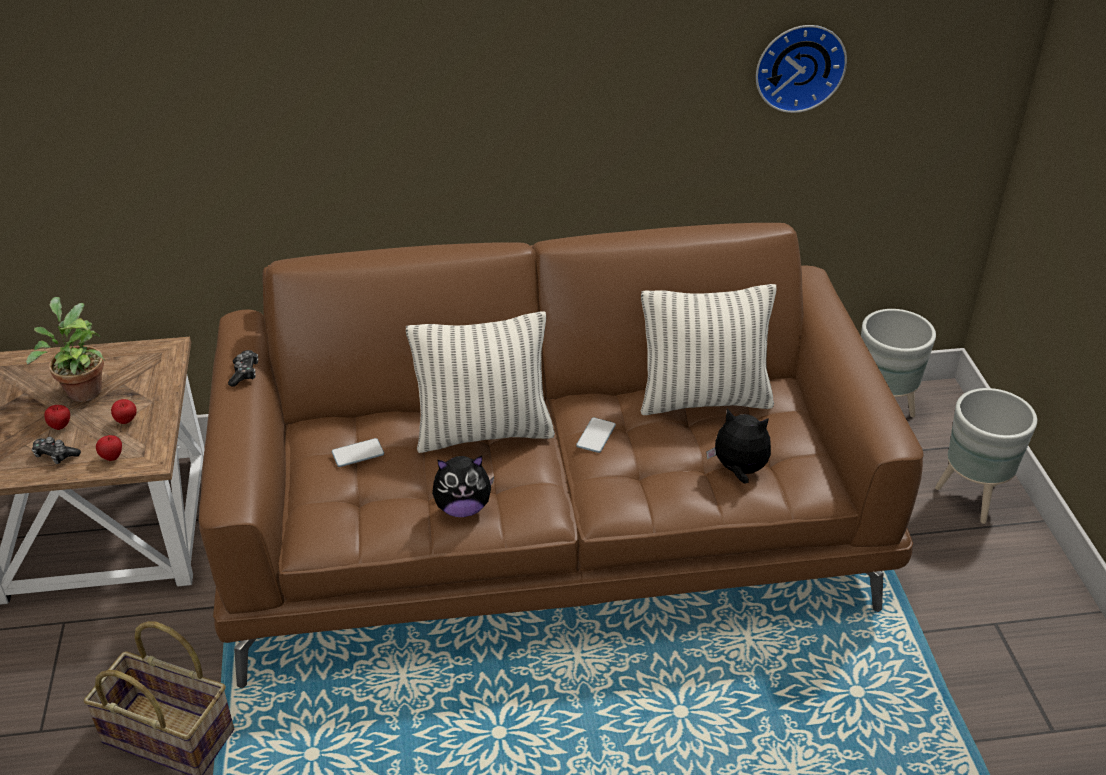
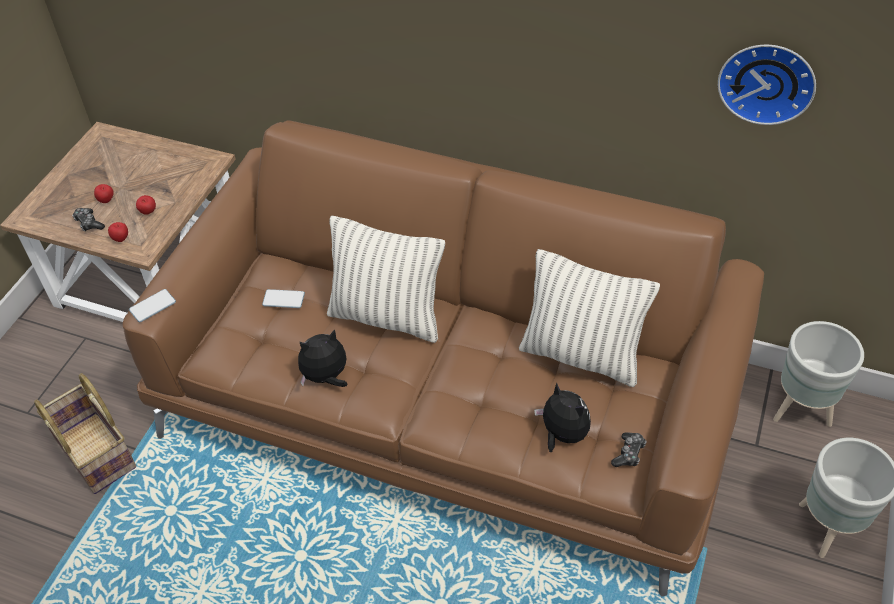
camera: 30 degrees right, 10 degrees up
(82, 390) = (138, 175): potted plant -> none
(244, 373) = (228, 206): game controller -> game controller (628, 453)
(463, 508) = (326, 377): plush toy -> plush toy turned 135 degrees clockwise
(596, 436) = (468, 355): phone -> phone (152, 306)

